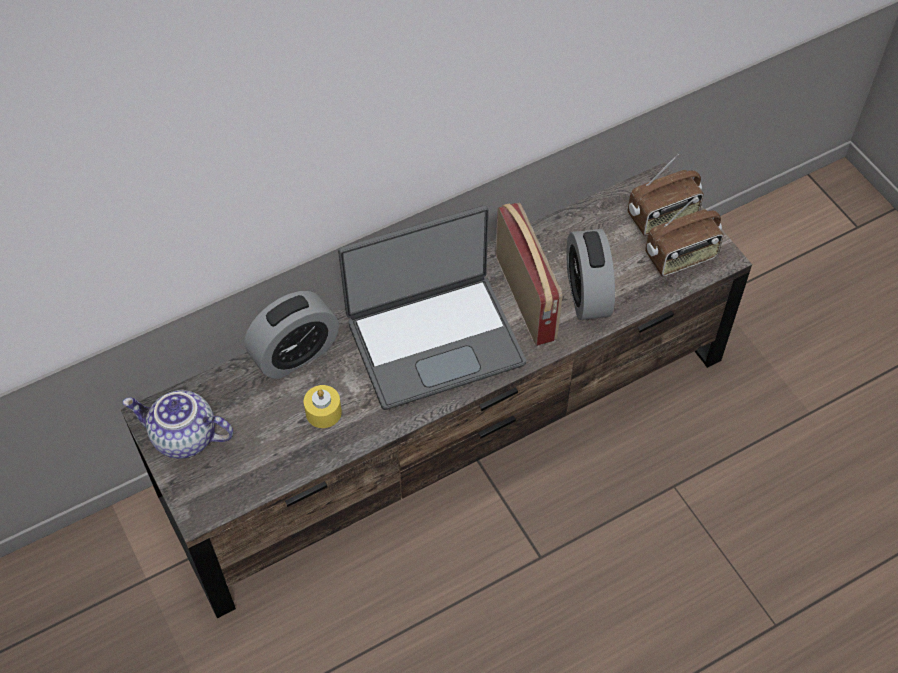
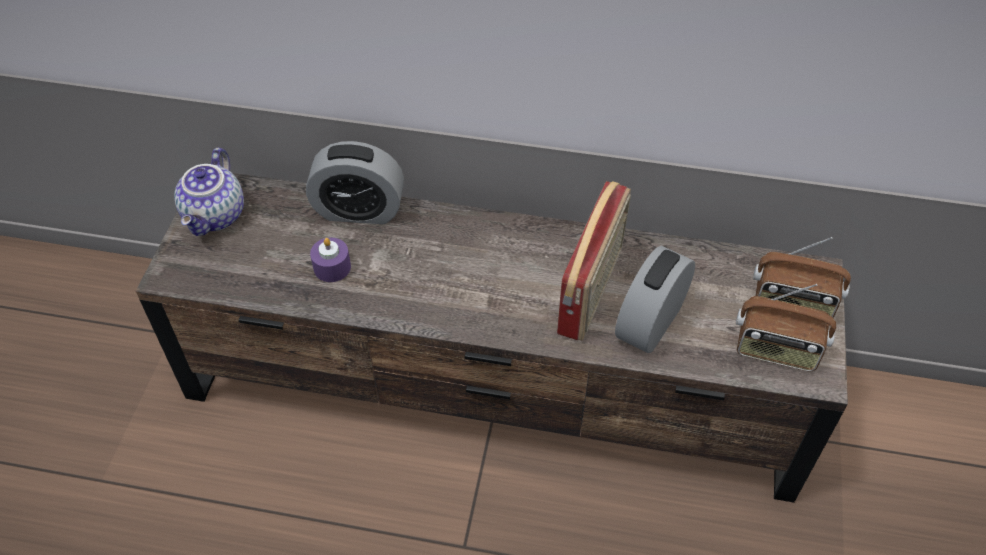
camera: 40 degrees right, 5 degrees down
(183, 438) = (216, 216): teapot -> teapot turned 135 degrees counterclockwise
(323, 412) = (332, 267): yellow candle -> purple candle
(434, 340) = (477, 272): laptop -> none

